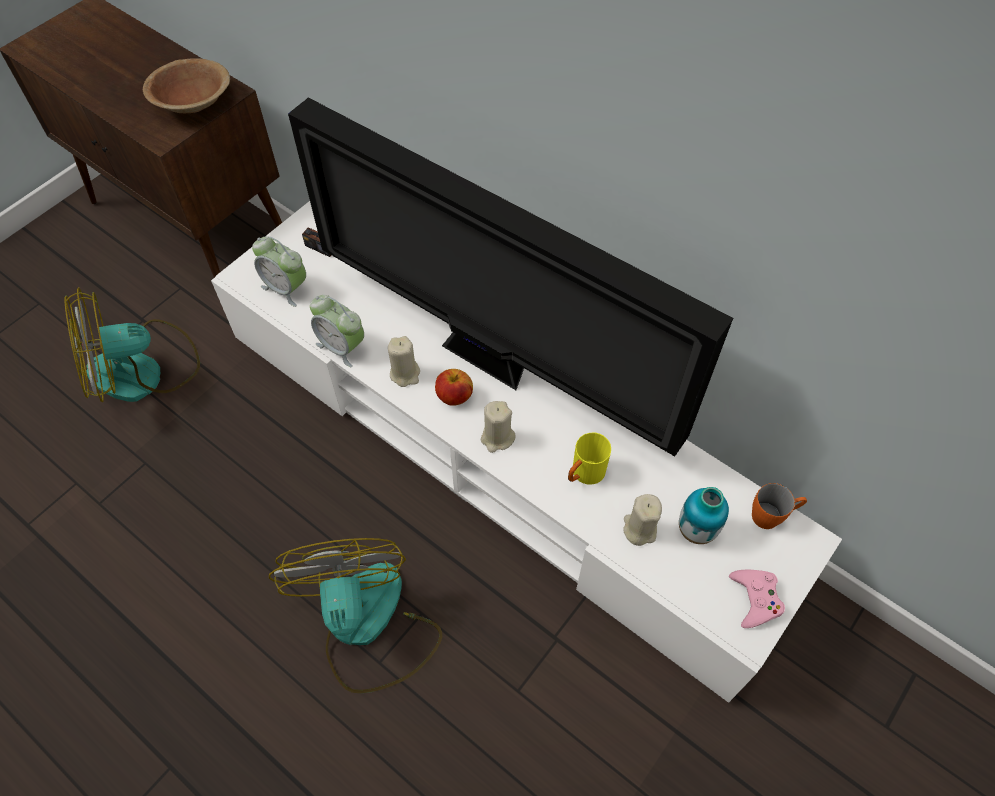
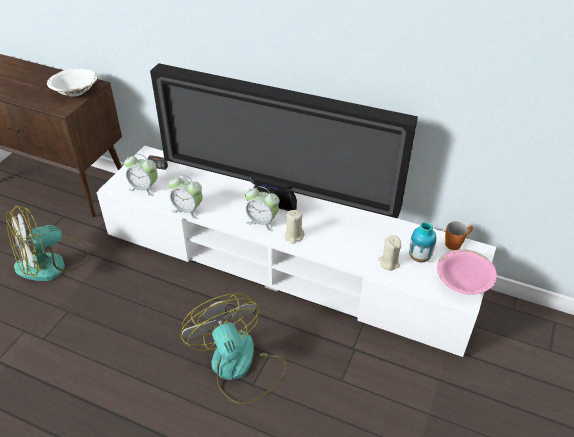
camera: 15 degrees left, 15 degrees down
(193, 103) = (75, 92): brown bowl -> white bowl
(405, 373) = (230, 216): beige candle -> none
(454, 396) = (262, 222): apple -> alarm clock
(584, 474) = (349, 244): yellow mug -> none
(755, 599) = (463, 282): pink game controller -> pink bowl

